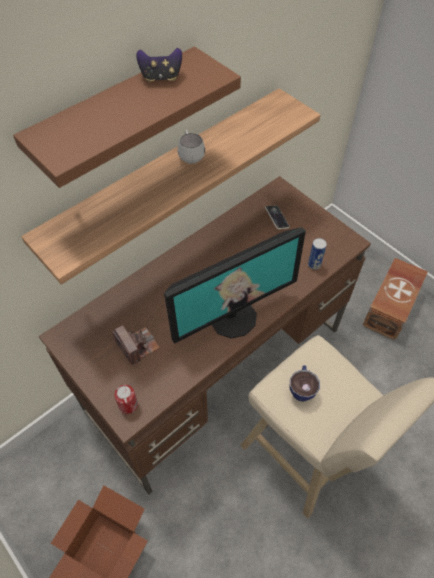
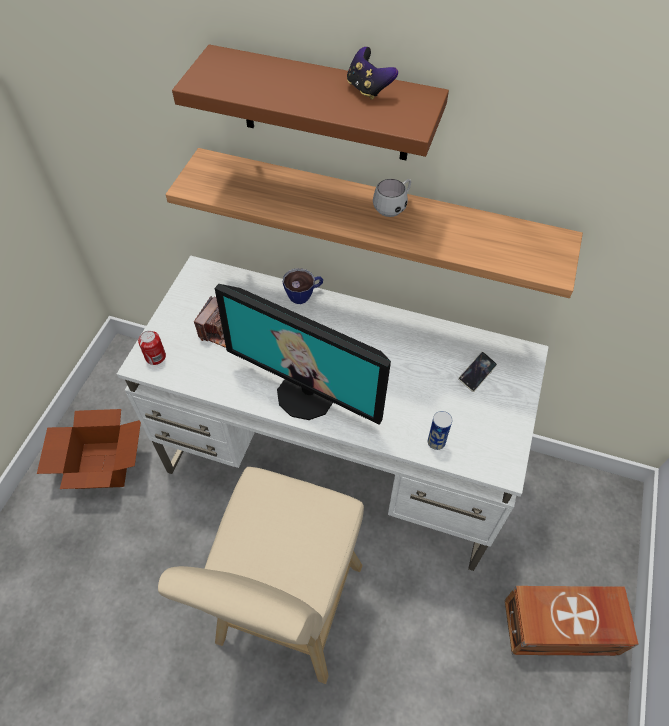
camera: 60 degrees right, 0 degrees up
(216, 367) = (336, 461): brown desk -> white desk
(301, 388) = (275, 512): cup -> cup (304, 295)

